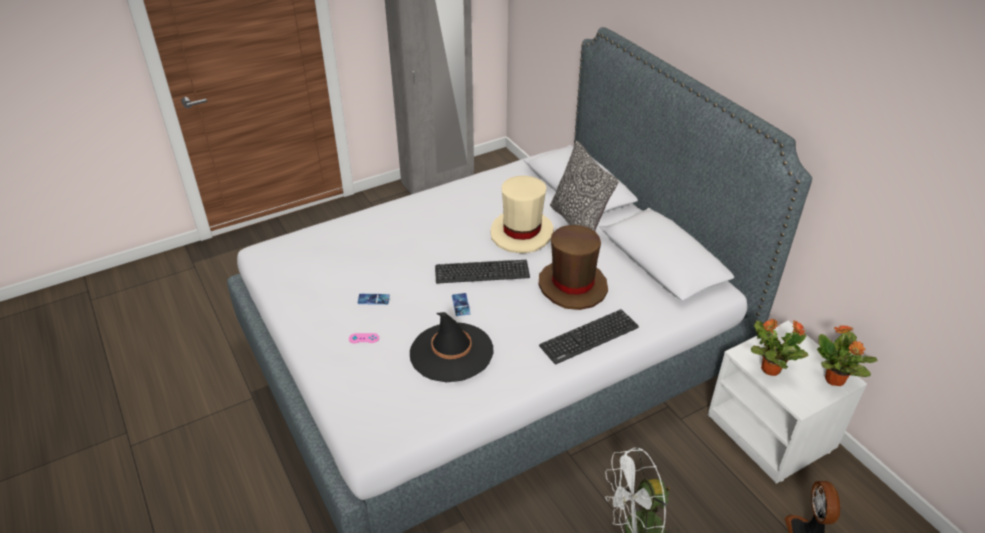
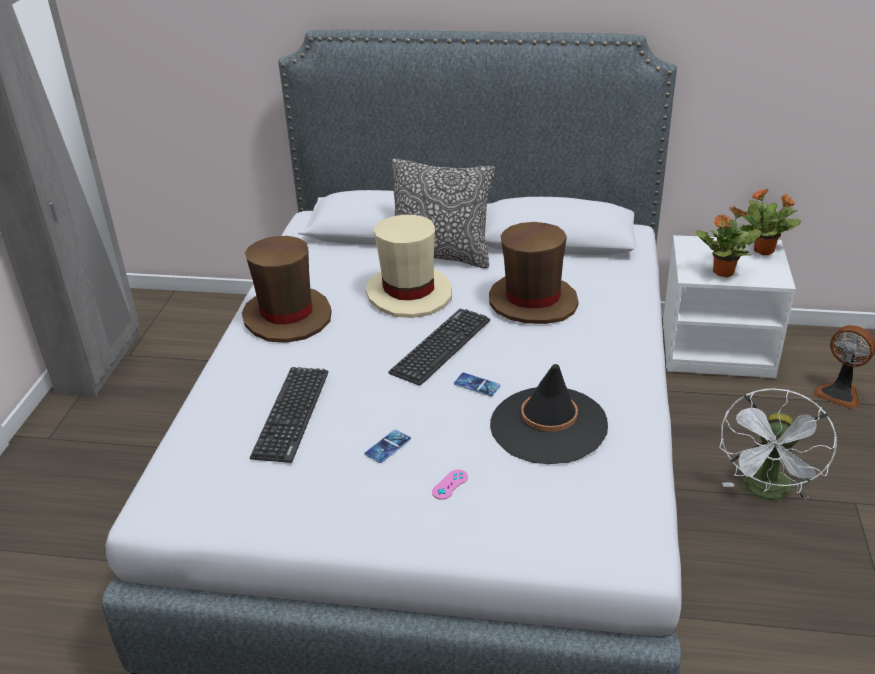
camera: 50 degrees left, 5 degrees down
(449, 203) = (287, 316): none -> brown hat
(589, 337) = (619, 326): keyboard -> keyboard (291, 414)

